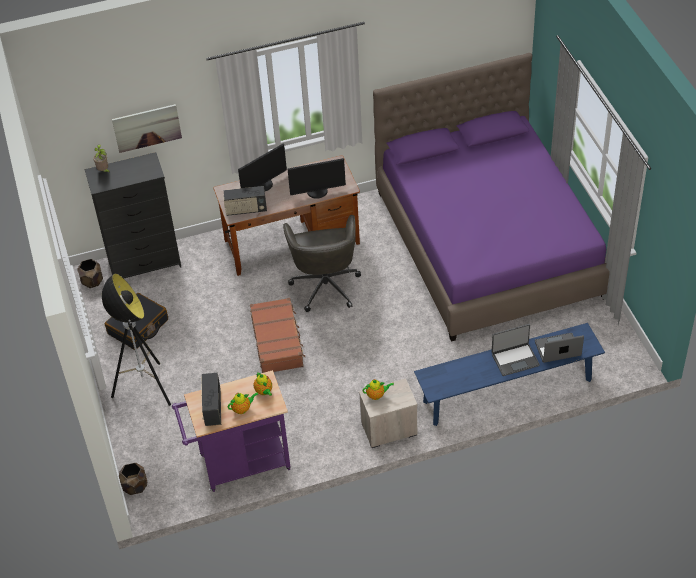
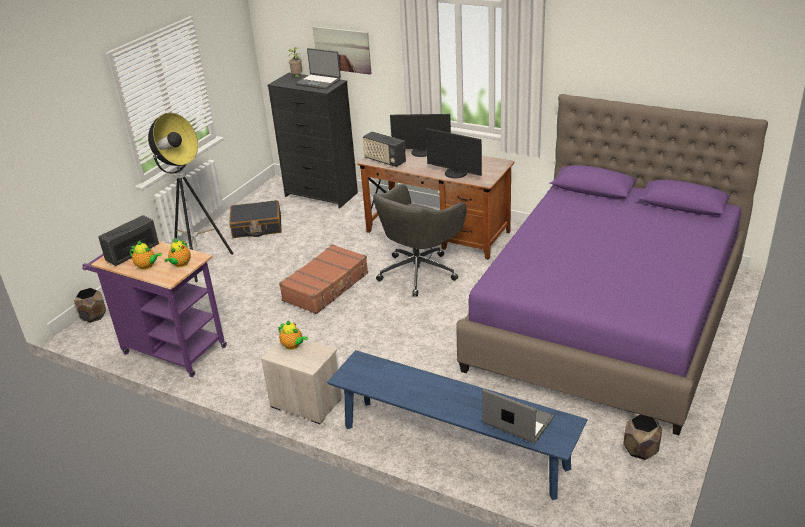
camera: 45 degrees right, 15 degrees down
(92, 282) = (275, 188): brown planter -> brown planter (640, 450)
(515, 359) = (459, 401): laptop -> laptop (319, 82)

